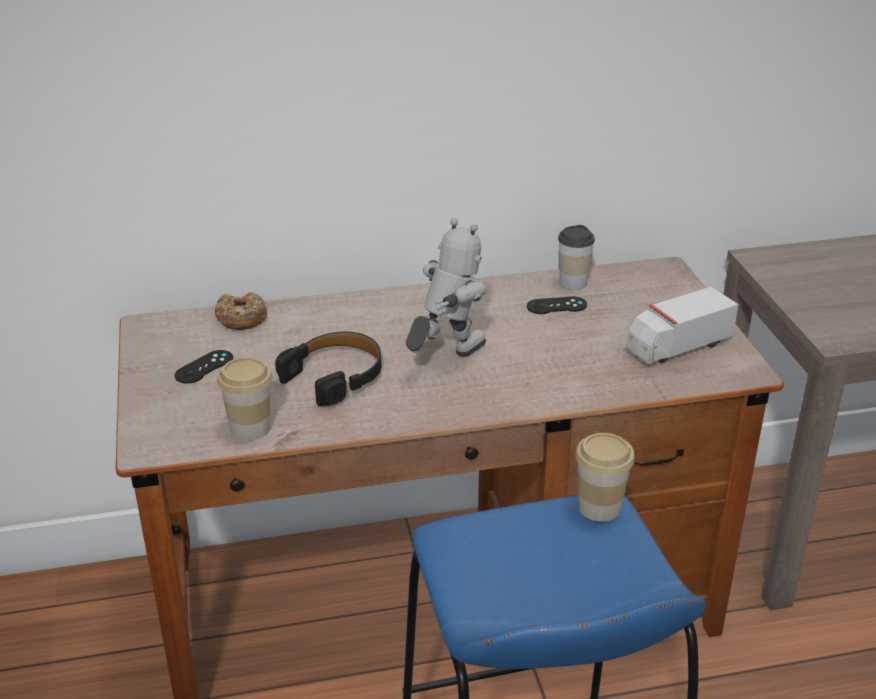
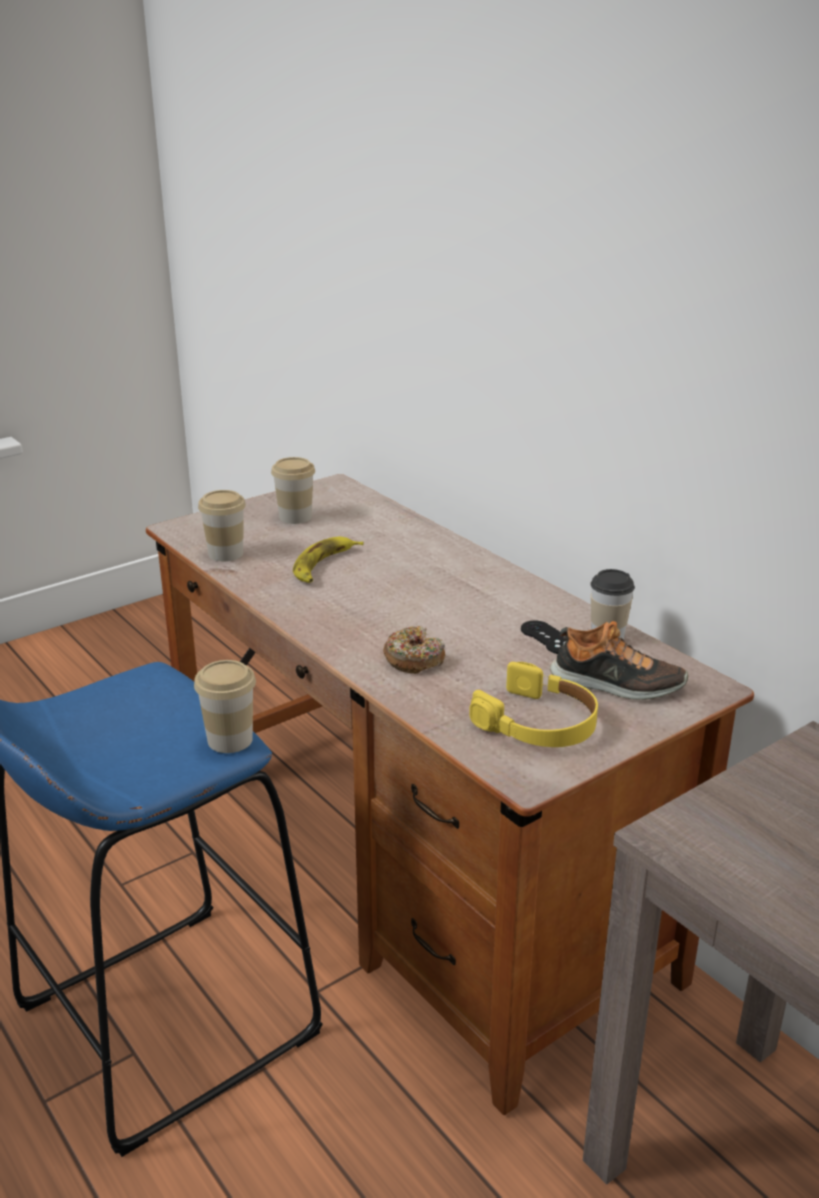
camera: 65 degrees right, 5 degrees down
(204, 367) = (295, 517): black game controller -> cup
(241, 318) = (377, 511): donut -> donut (413, 659)
(335, 376) = (324, 566): black headphones -> banana
(447, 357) = (396, 604): toy robot -> none
(642, 300) = (616, 684): none -> shoe
(677, 346) = (538, 723): toy truck -> yellow headphones

